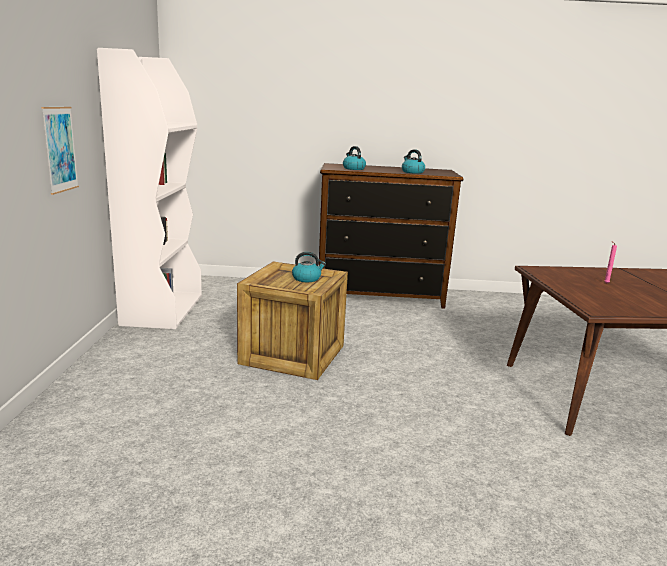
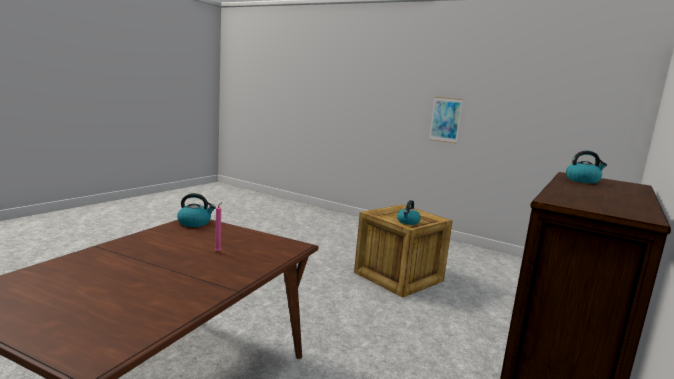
camera: 120 degrees right, 5 degrees down
(163, 310) = (505, 261): white bookcase -> none
(412, 172) = (571, 192): kettle -> kettle (195, 223)

